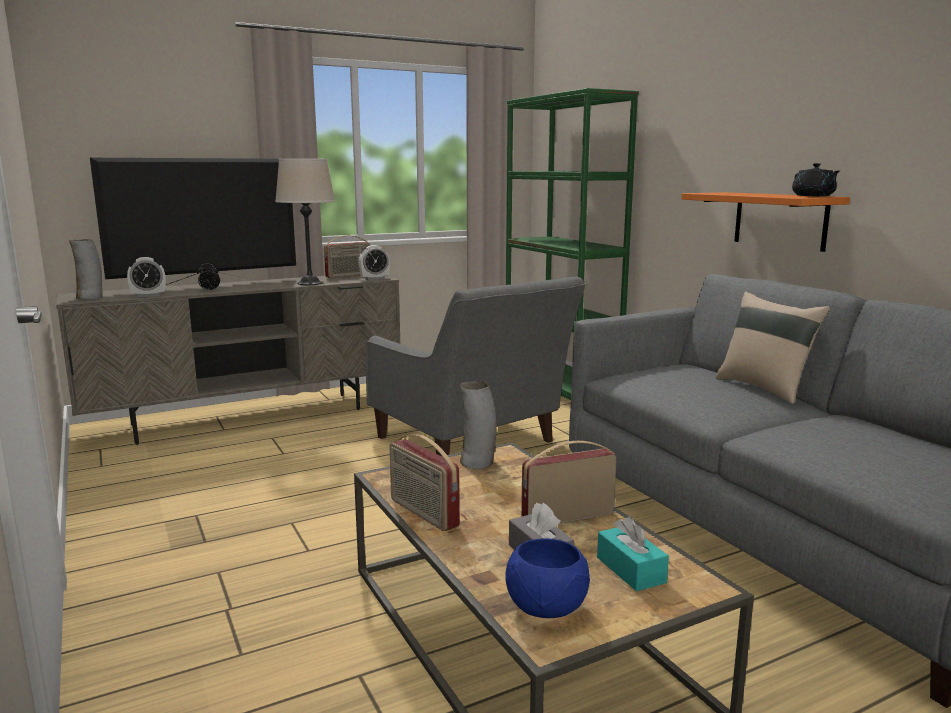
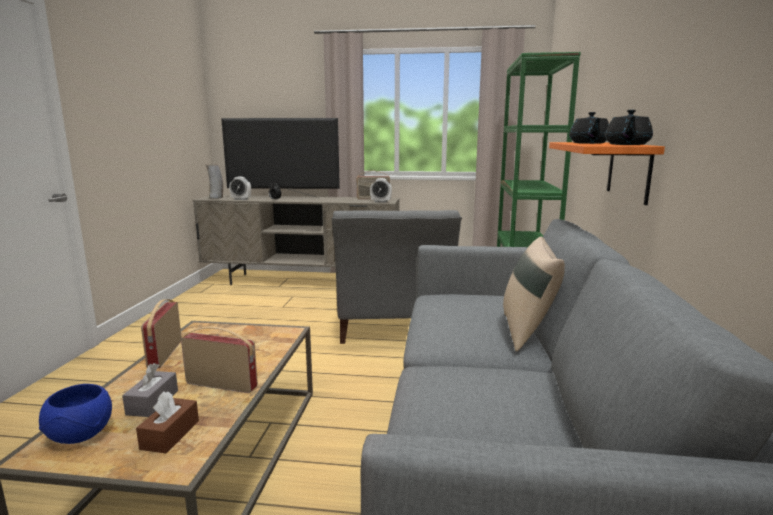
camera: 35 degrees right, 0 degrees up
(309, 283) = (337, 200): beige table lamp -> none
(477, 462) = (260, 333): vase -> none
(630, 570) = (170, 434): turquoise tissue box -> brown tissue box
(756, 194) = (588, 143): none -> black teapot

